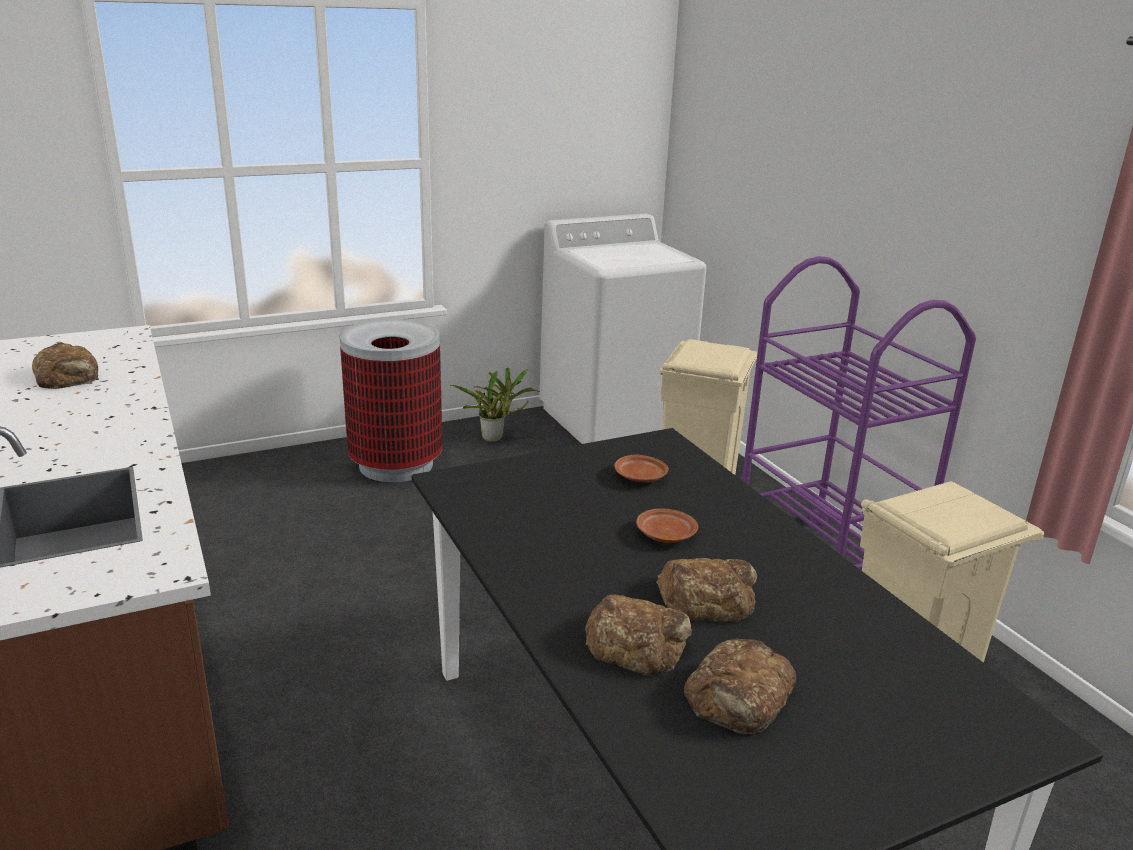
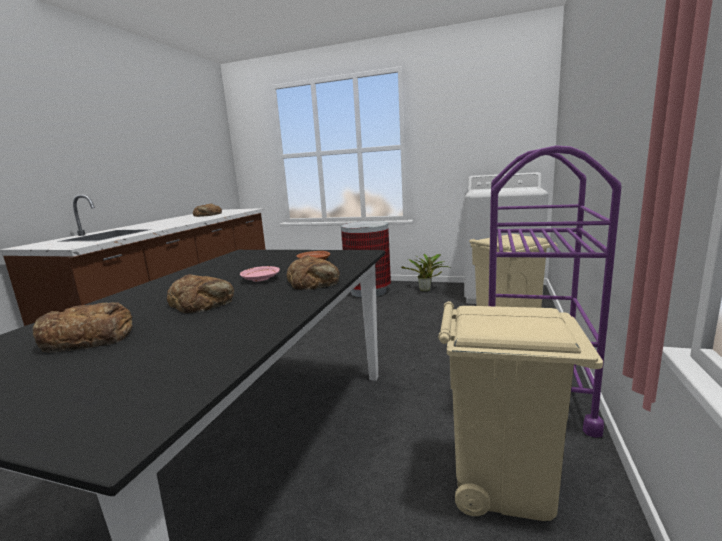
camera: 45 degrees right, 10 degrees down
(636, 643) = (129, 307): bread -> bread (314, 281)
(665, 535) = (260, 279): brown plate -> pink plate

